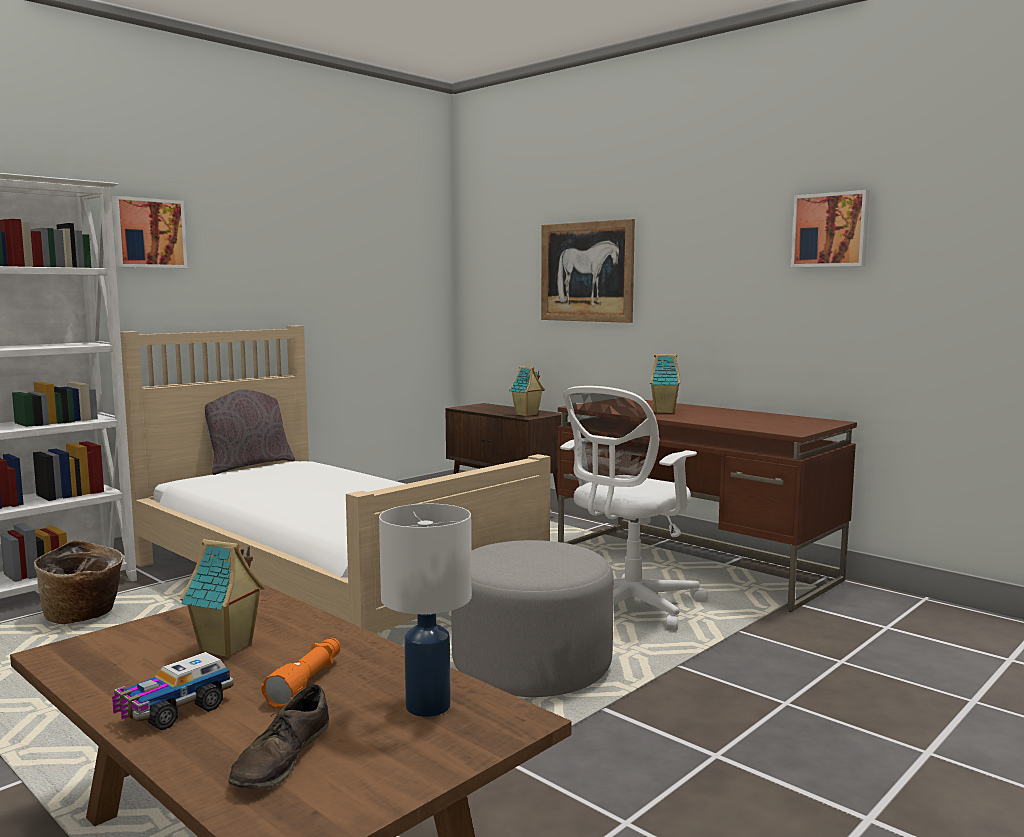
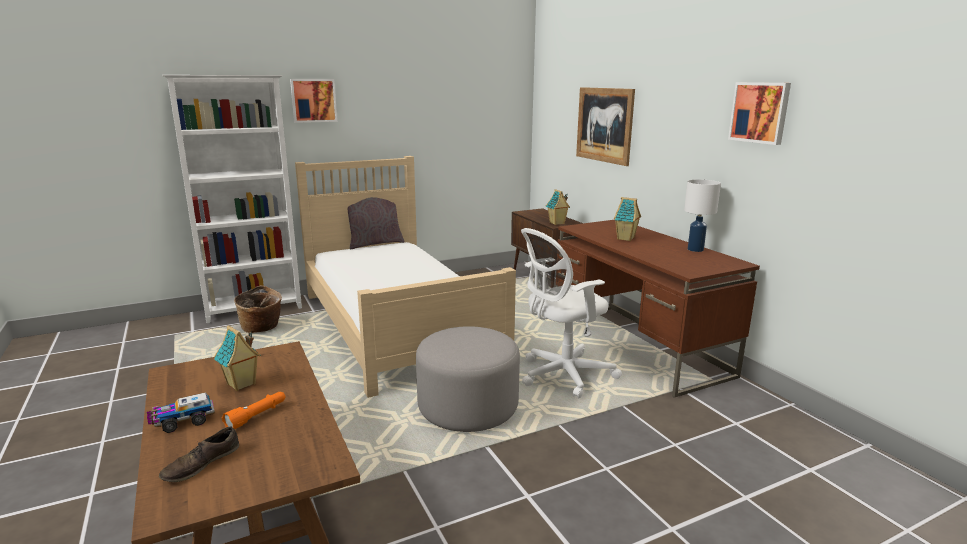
camera: 20 degrees right, 10 degrees up
(429, 706) = (298, 447): white table lamp -> white table lamp (696, 249)

